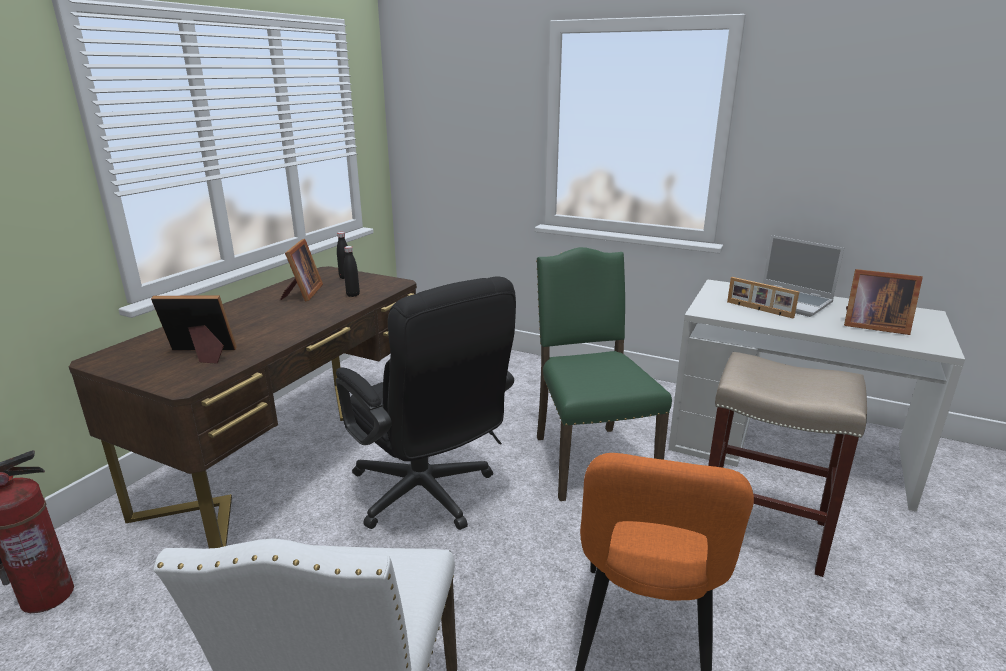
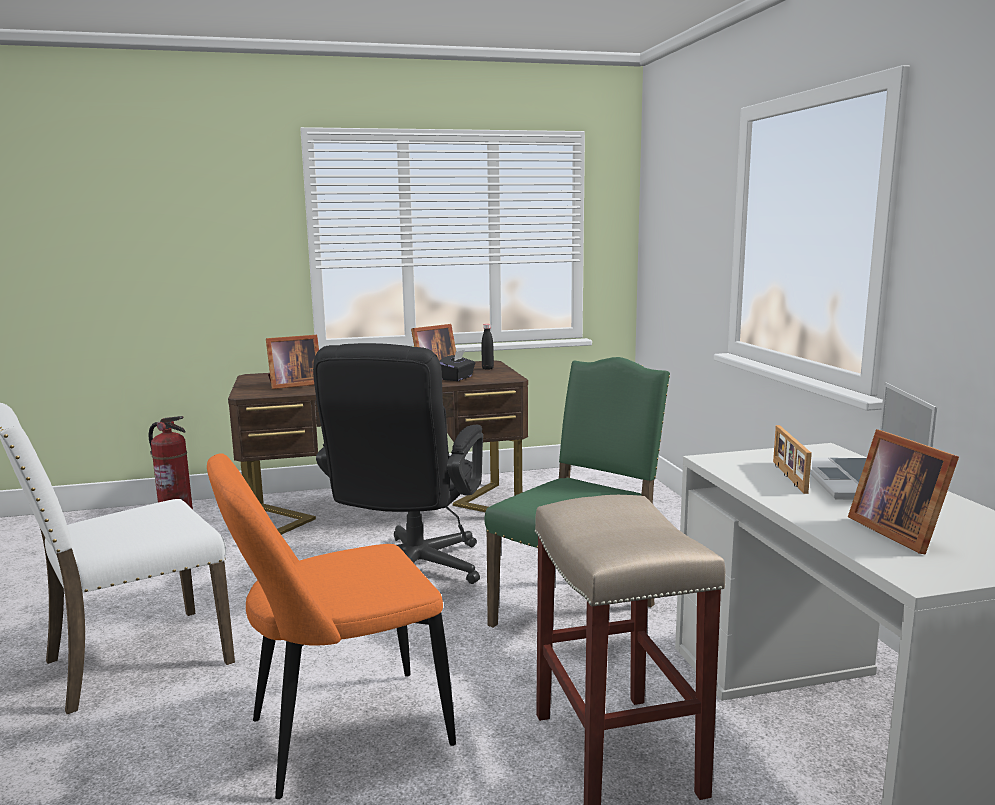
camera: 50 degrees right, 10 degrees down
(201, 355) = (293, 385): picture frame -> picture frame turned 105 degrees clockwise
(353, 295) = (457, 378): black bottle -> black tissue box

